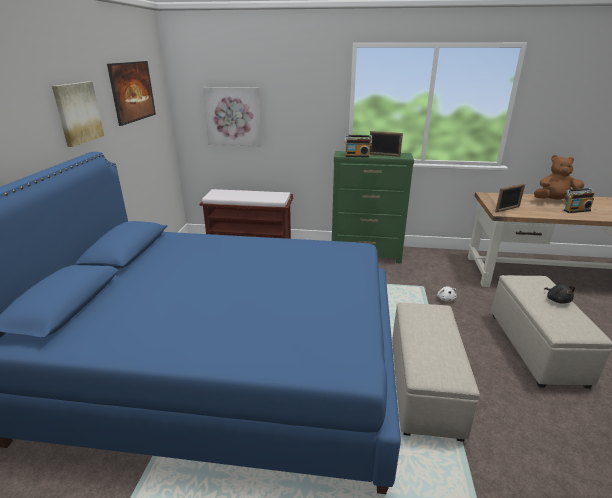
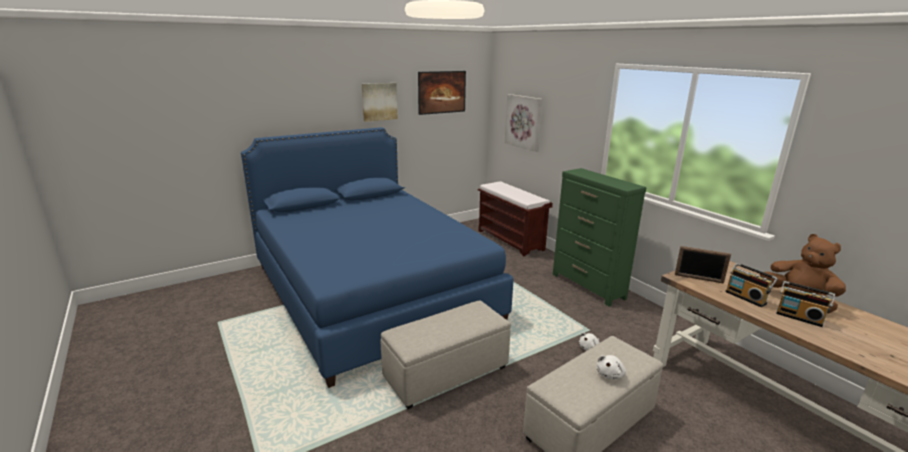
camera: 50 degrees right, 5 degrees down
(357, 156) = (583, 175): radio -> radio (746, 297)
(384, 155) = (610, 181): picture frame -> none
(557, 300) = (610, 374): black plush toy -> white plush toy

